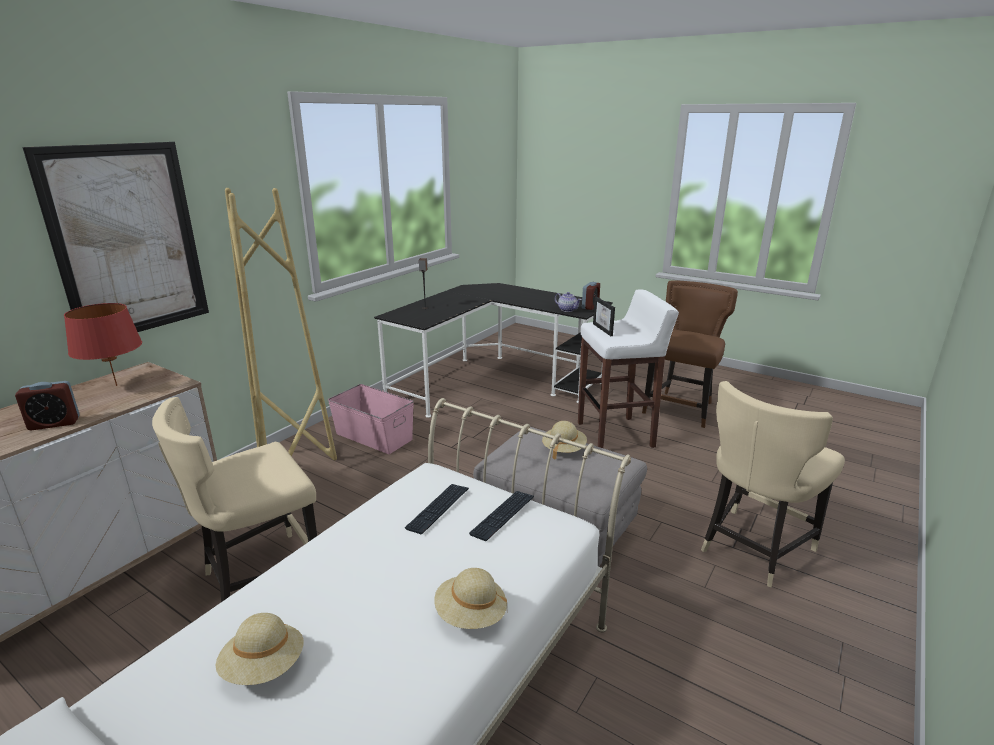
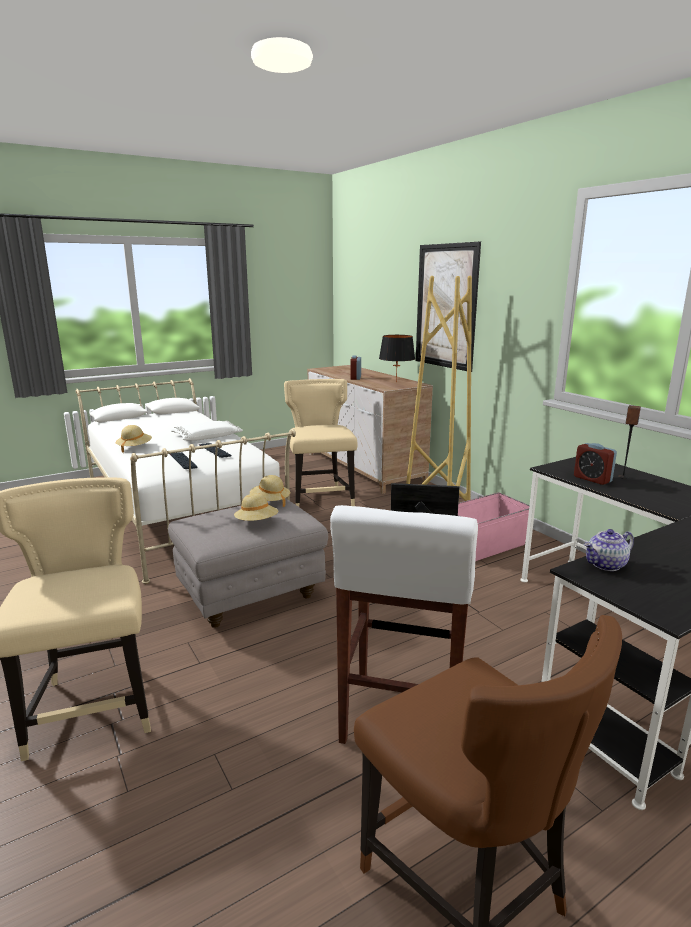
camera: 115 degrees right, 5 degrees down
(116, 385) = (396, 382): red table lamp -> black table lamp
(264, 667) = (170, 424): beige hat -> beige hat (270, 502)
(350, 557) = (207, 435): none -> white pillow
(590, 306) = (632, 594): alarm clock -> alarm clock (592, 479)

